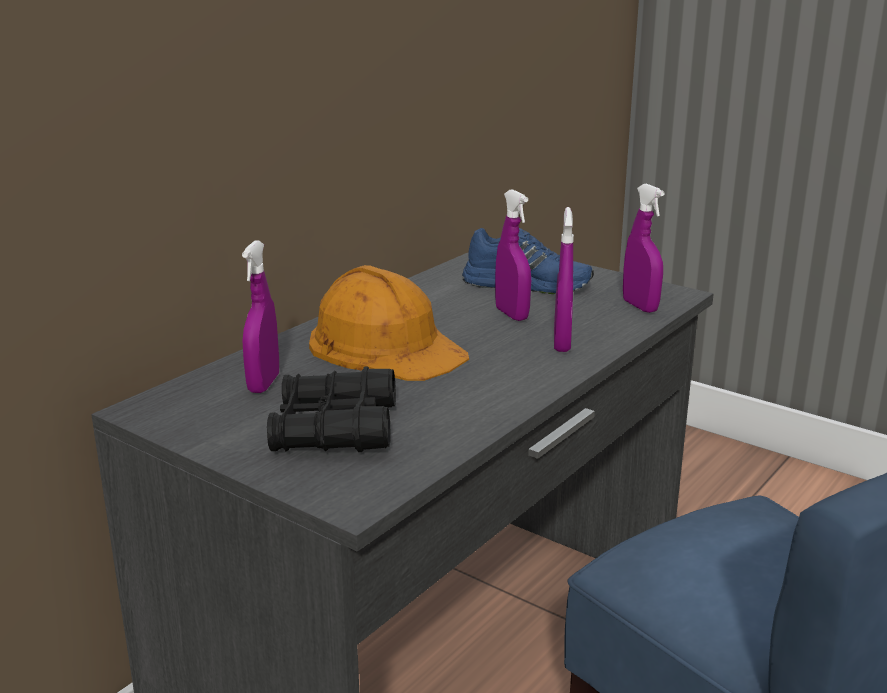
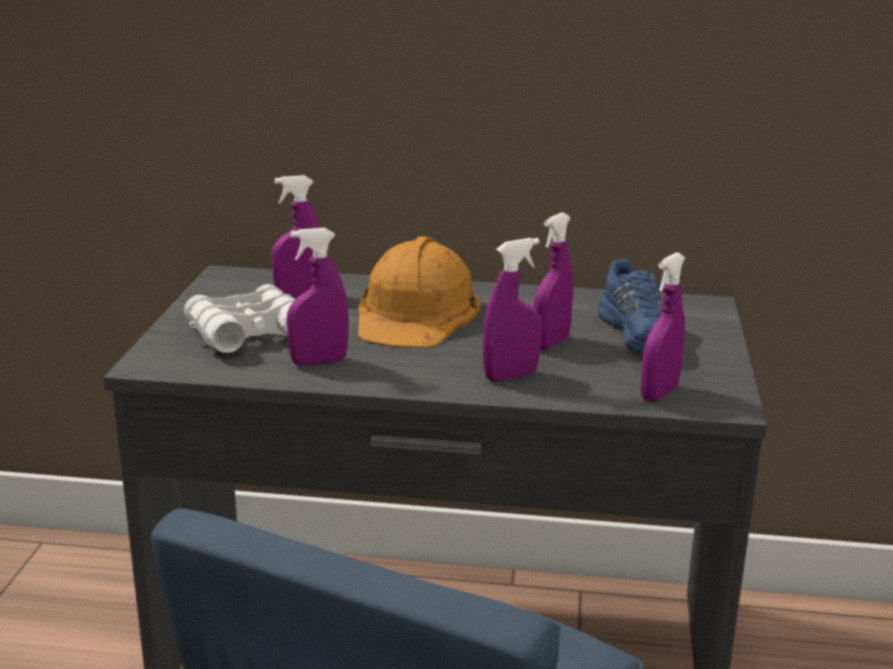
camera: 60 degrees right, 0 degrees up
(334, 429) = (249, 333): black binoculars -> white binoculars
(449, 410) = (319, 362): none -> purple spray bottle

